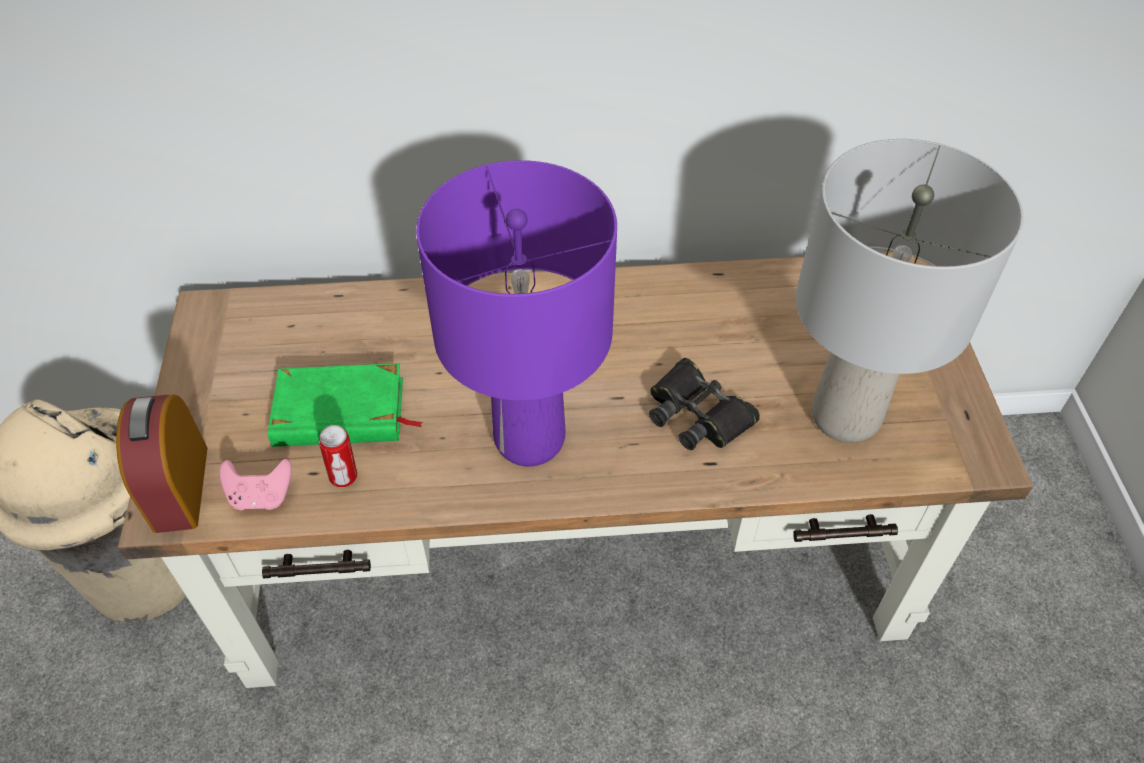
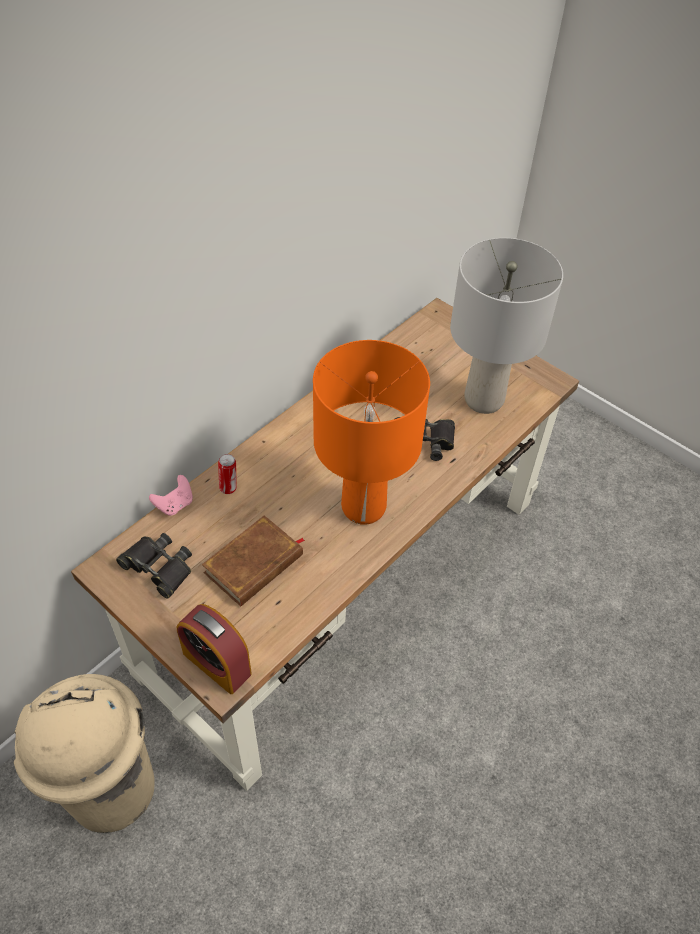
camera: 45 degrees left, 0 degrees up
(251, 345) = (158, 567): none -> black binoculars
(261, 496) = (266, 633): pink game controller -> pink game controller (175, 505)
(340, 413) = (254, 564): green book -> brown book
(344, 477) = (297, 592): can -> can (229, 488)
(530, 438) = (363, 507): purple table lamp -> orange table lamp

